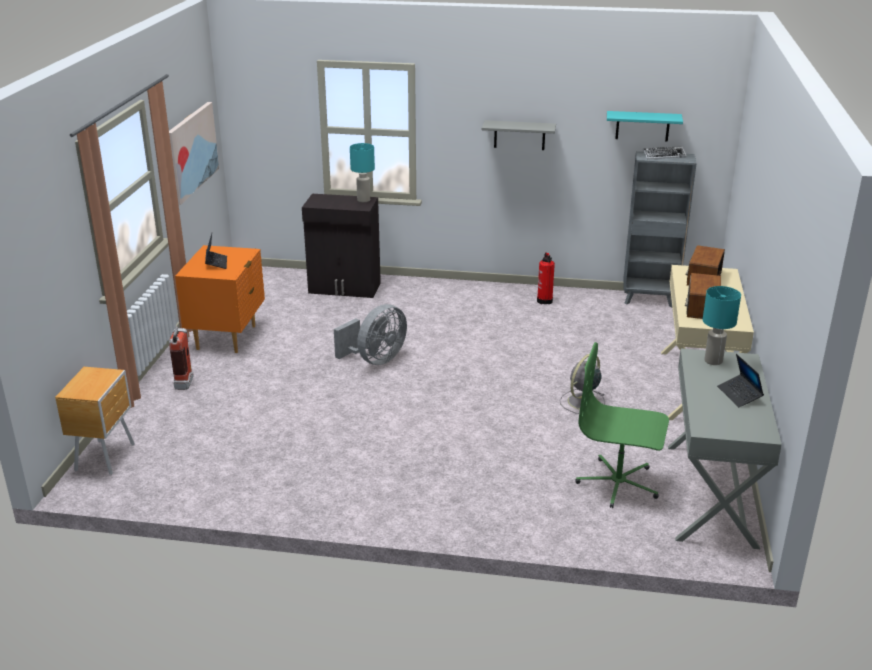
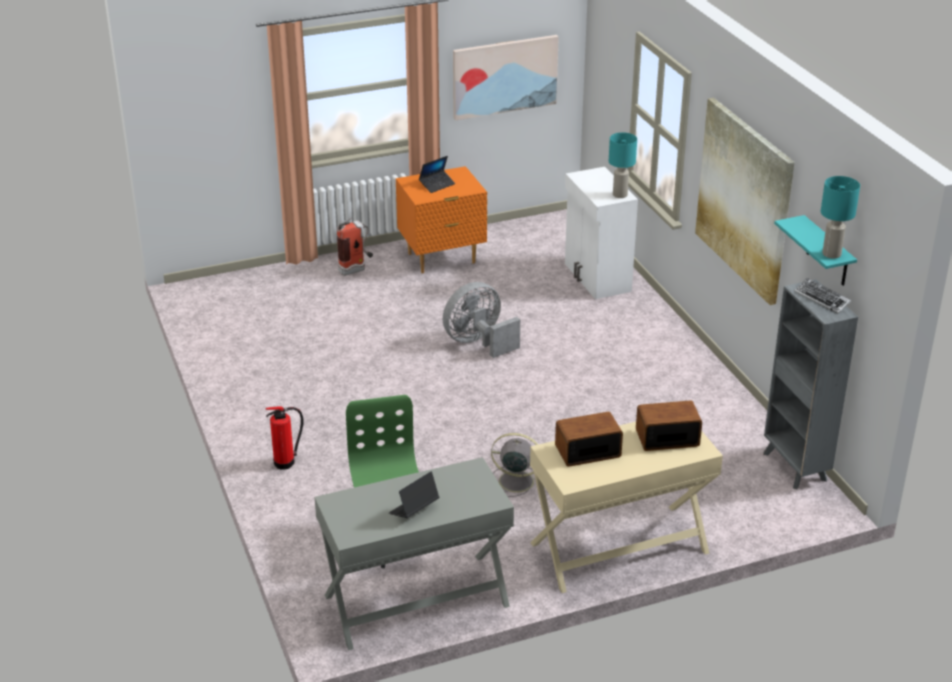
camera: 60 degrees right, 5 degrees up
(106, 457) = (228, 284): brown nightstand -> none
(345, 288) = (596, 278): black cabinet -> white cabinet
(375, 360) = (478, 343): grey fan -> grey fan turned 135 degrees clockwise
(519, 135) = (744, 199): grey shelf -> picture
(544, 300) = (708, 398): fire extinguisher -> fire extinguisher (286, 462)
(713, 361) = (471, 482): turquoise table lamp -> turquoise table lamp (831, 254)

